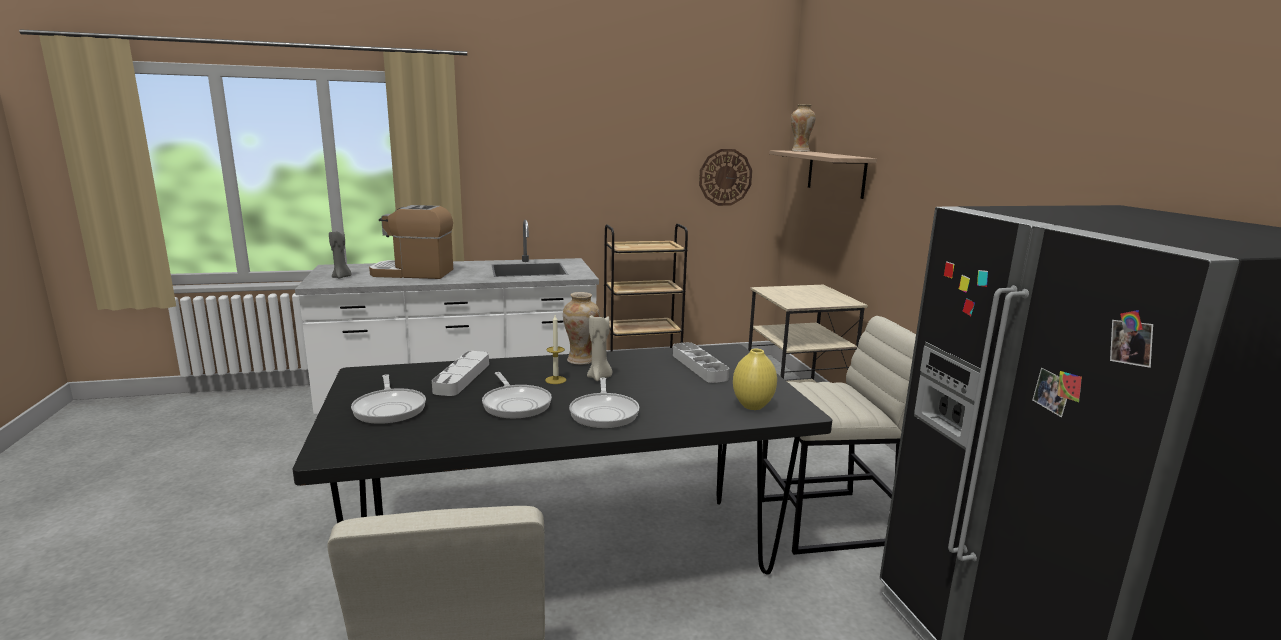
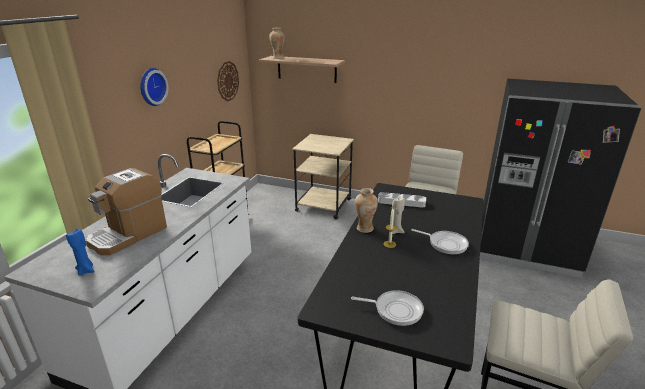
camera: 55 degrees left, 10 degrees up
(341, 277) = (86, 270): grey candle -> blue candle
(462, 377) = (361, 272): grey tray -> none
(516, 404) = (417, 265): frying pan -> none
(569, 150) = (151, 86): none -> wall clock
(753, 406) = (459, 208): yellow vase -> none

